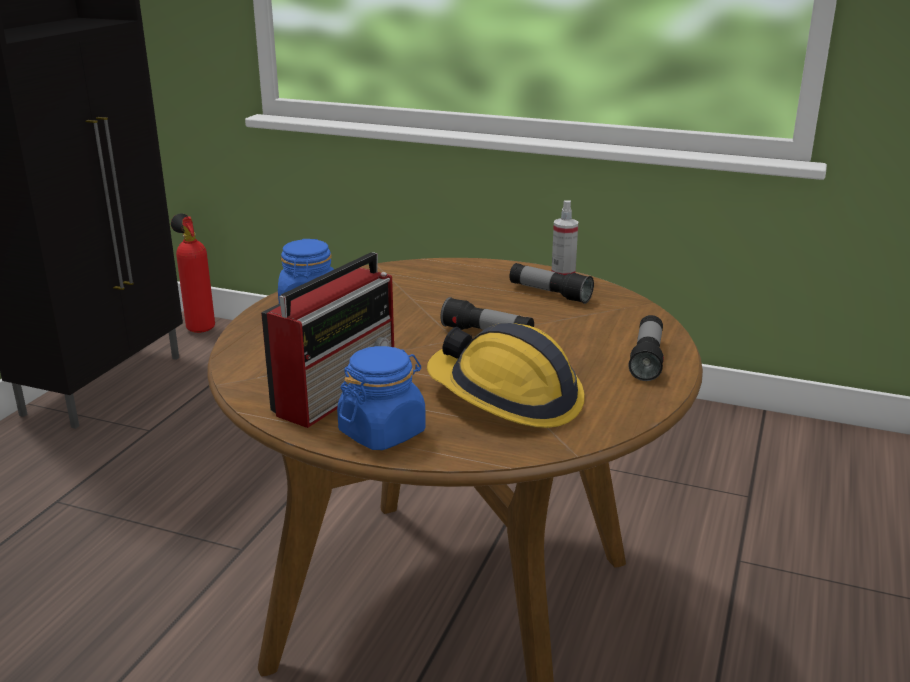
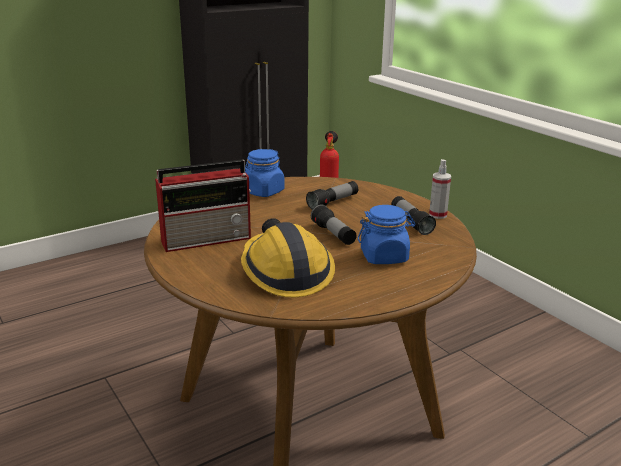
camera: 35 degrees right, 0 degrees up
(382, 432) = (195, 267): blue jar -> blue jar (384, 256)
(647, 359) = (406, 279): flashlight -> flashlight (333, 202)

